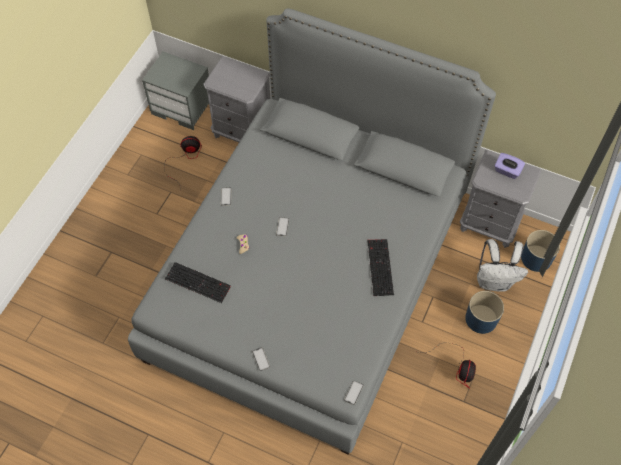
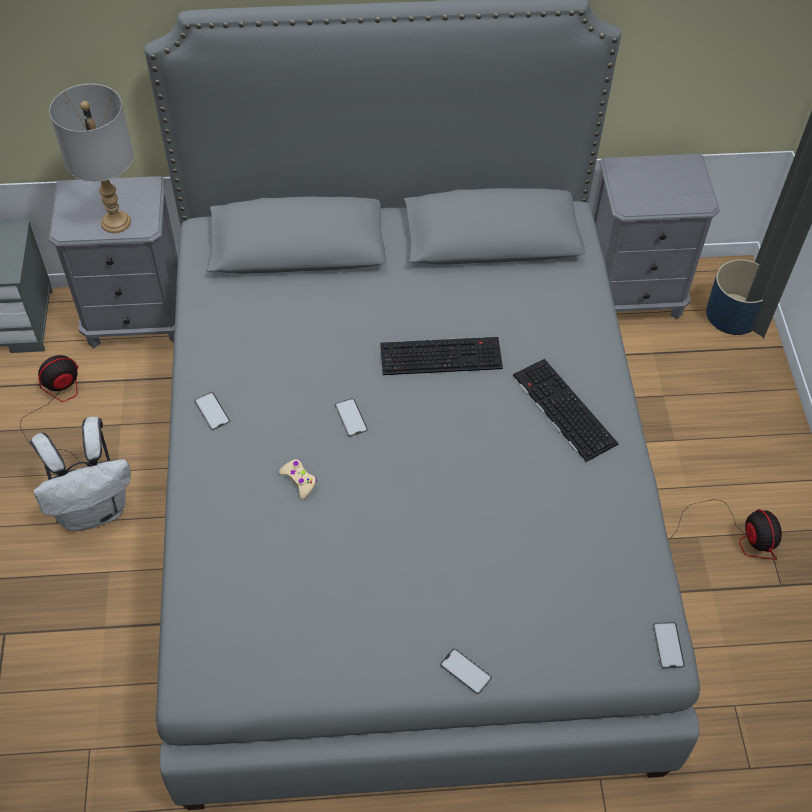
camera: 30 degrees left, 5 degrees down
(199, 282) = (258, 586): keyboard -> keyboard (442, 355)
(235, 87) = (115, 222): none -> grey table lamp
(481, 319) = (718, 442): blue planter -> none
(494, 281) = (697, 375): white backpack -> white backpack (94, 509)
(507, 171) = (656, 176): purple tissue box -> none

